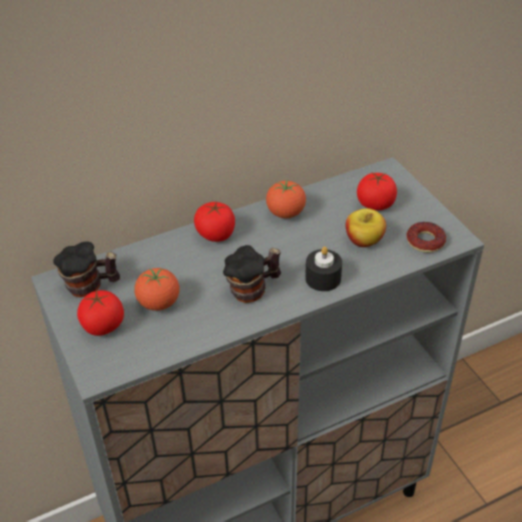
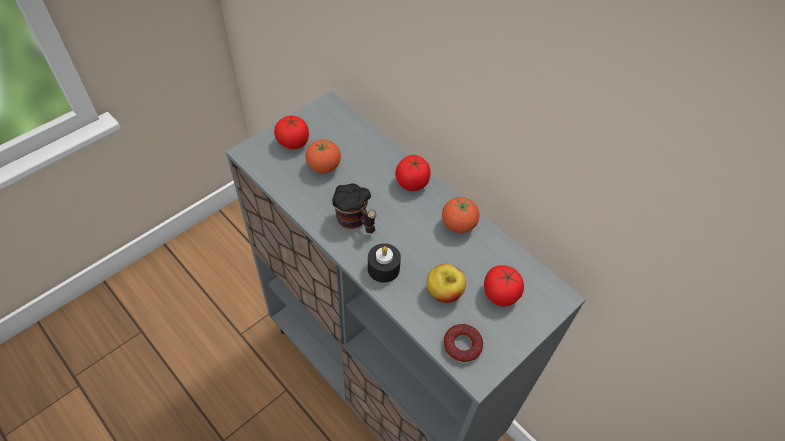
camera: 70 degrees right, 10 degrees up
(90, 286) = (330, 124): mug -> none

